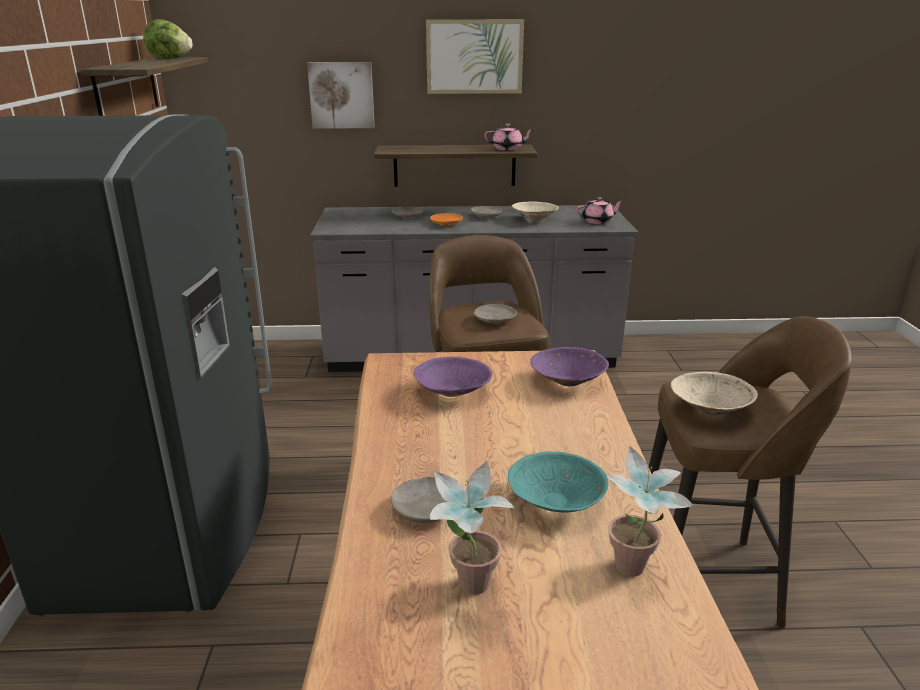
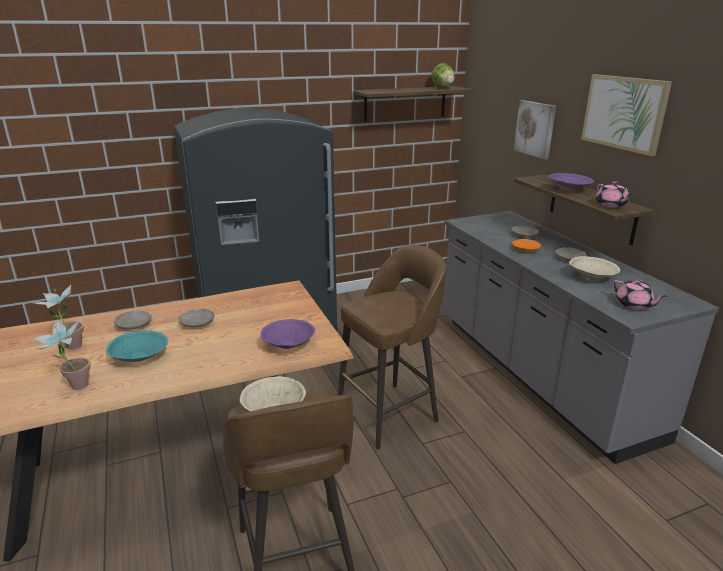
camera: 70 degrees right, 0 degrees up
(453, 392) = (258, 311): purple bowl -> purple bowl (569, 190)
(494, 320) = (382, 308): beige plate -> beige plate (197, 323)

